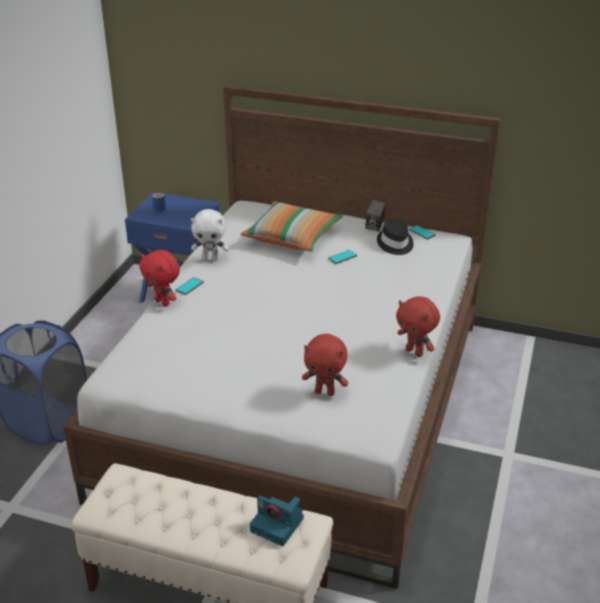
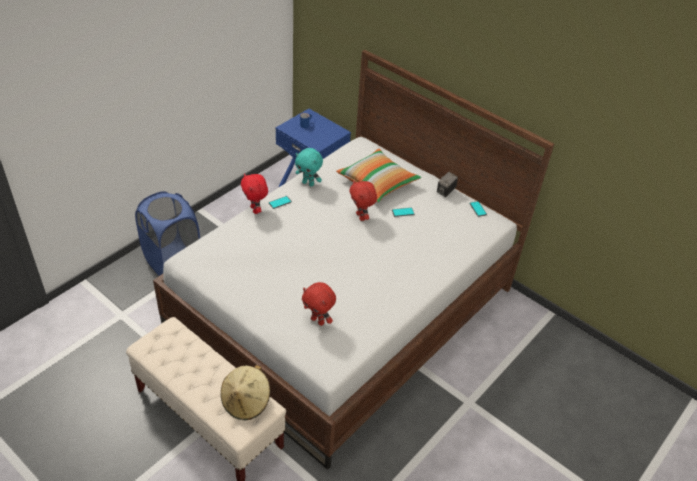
camera: 20 degrees right, 10 degrees up
(211, 259) = (308, 183): white plush toy -> turquoise plush toy
(278, 525) = (246, 402): camera -> beige hat
(395, 244) = (450, 213): black hat -> none
(415, 352) = (402, 311): red plush toy -> red plush toy (361, 217)

